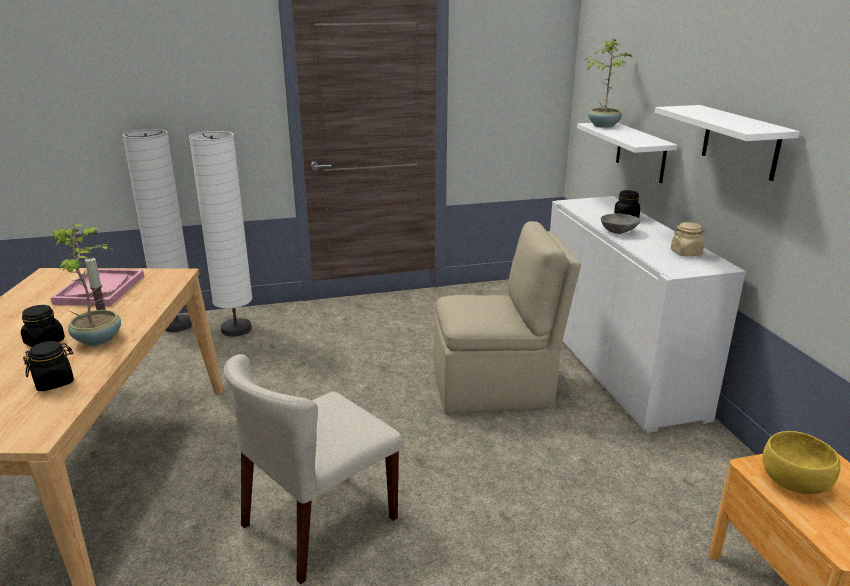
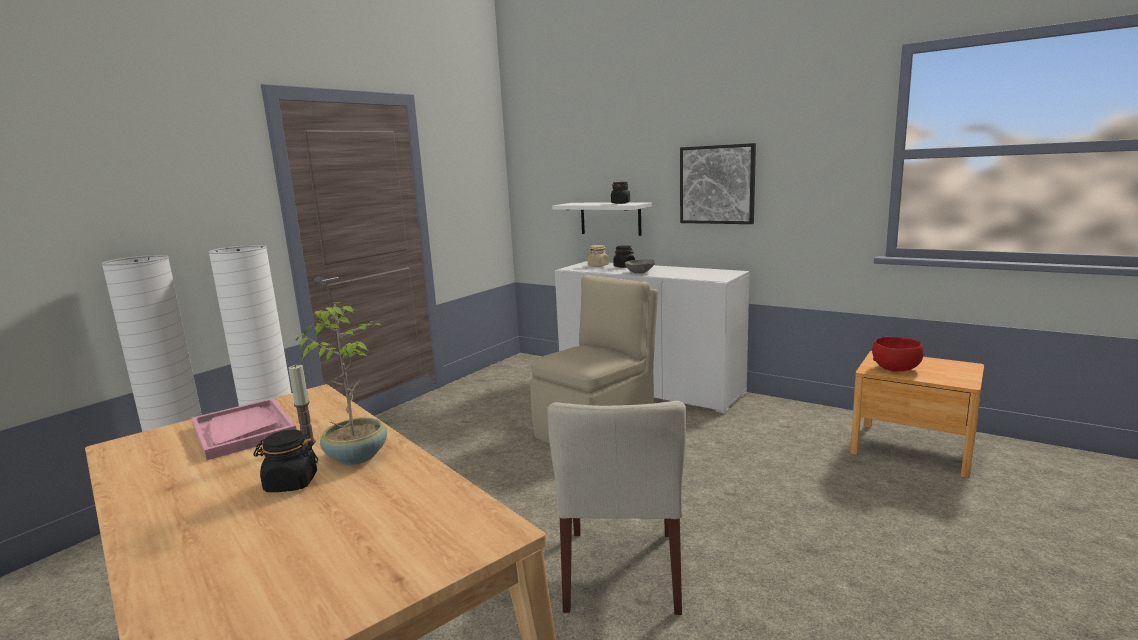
camera: 40 degrees left, 10 degrees down
(54, 382) = (400, 497): black jar -> black jar (620, 203)
(603, 125) = (574, 203): potted plant -> none
(686, 253) = (702, 271): beige jar -> beige jar (598, 265)
(740, 142) = (717, 184): white shelf -> picture
(795, 483) = (896, 368): yellow bowl -> red bowl

